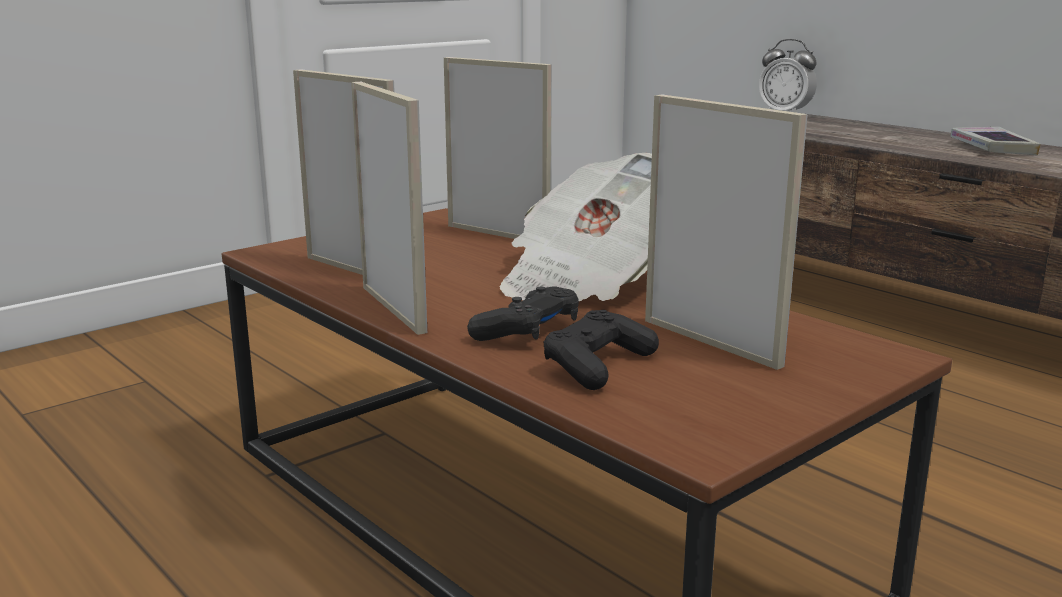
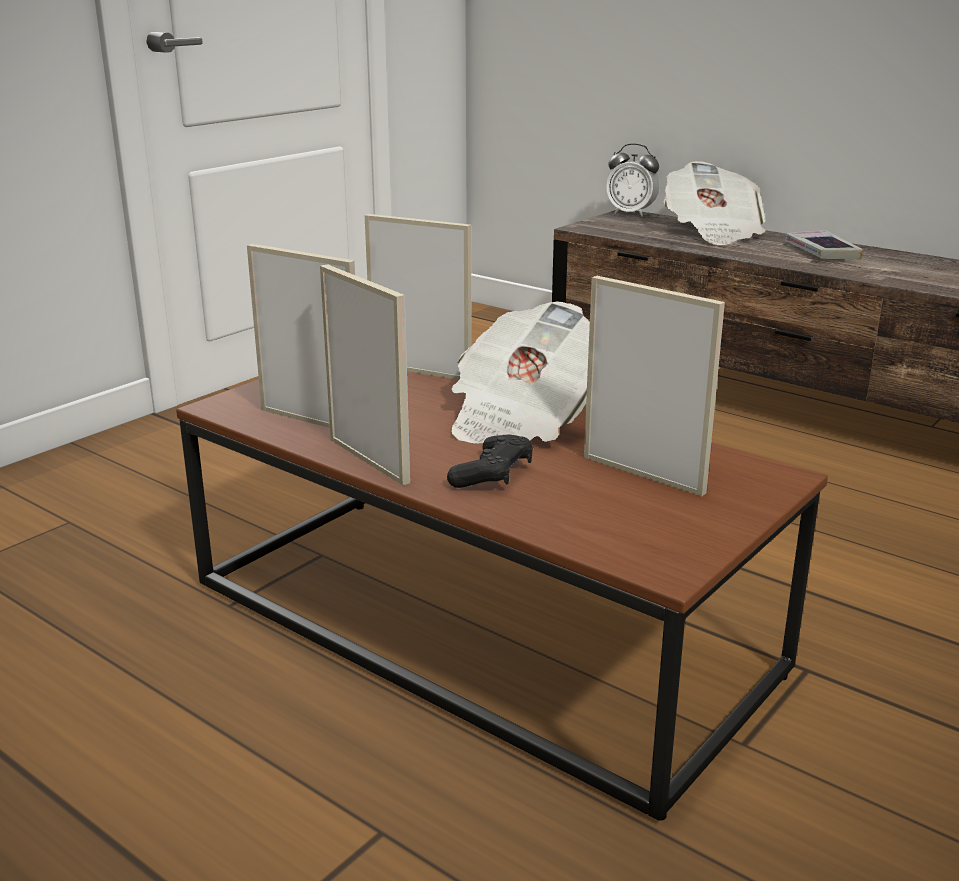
camera: 10 degrees left, 5 degrees up
(598, 365) = (563, 504): black game controller -> none
(869, 129) = (712, 232): none -> newspaper

